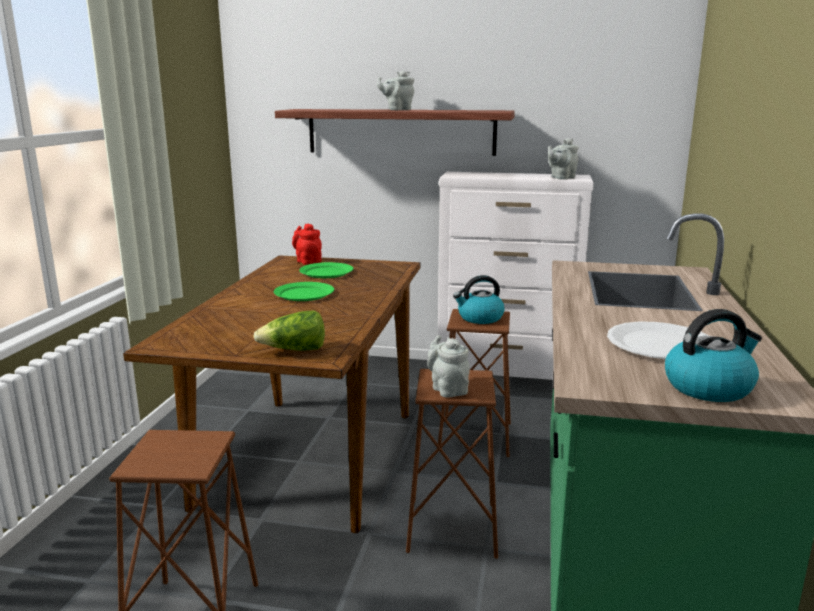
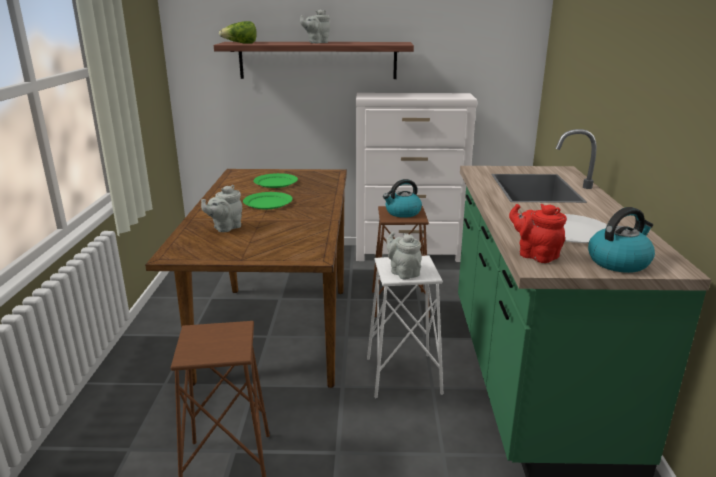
camera: 10 degrees left, 5 degrees up
(294, 350) = (287, 252): lettuce -> lettuce (240, 43)
(307, 261) = (254, 173): red teapot -> red teapot (535, 255)
(452, 528) = (403, 376): brown stool -> white stool
(561, 178) = (451, 97): grey teapot -> grey teapot (225, 228)

